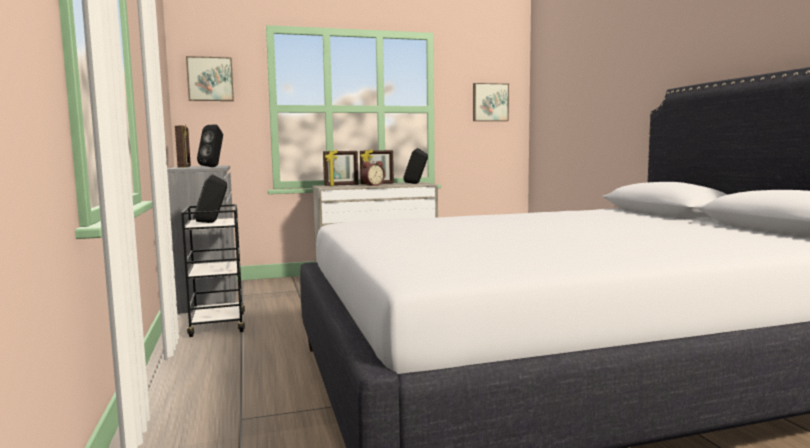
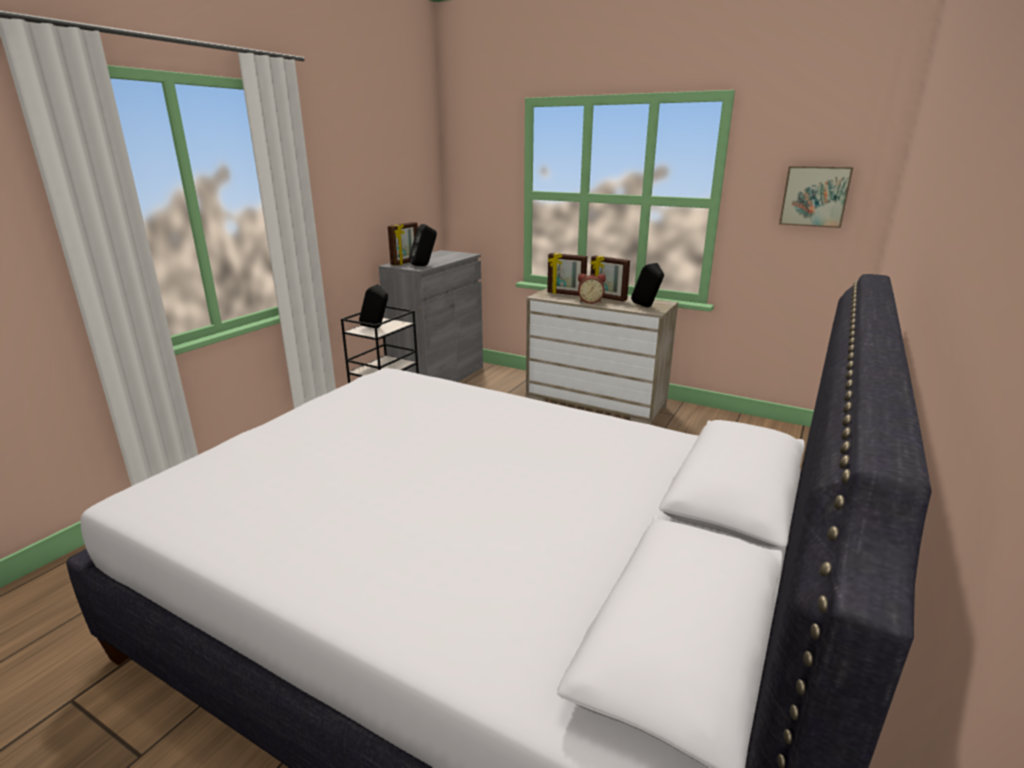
camera: 45 degrees right, 15 degrees up
(210, 79) = (474, 162): picture -> none

